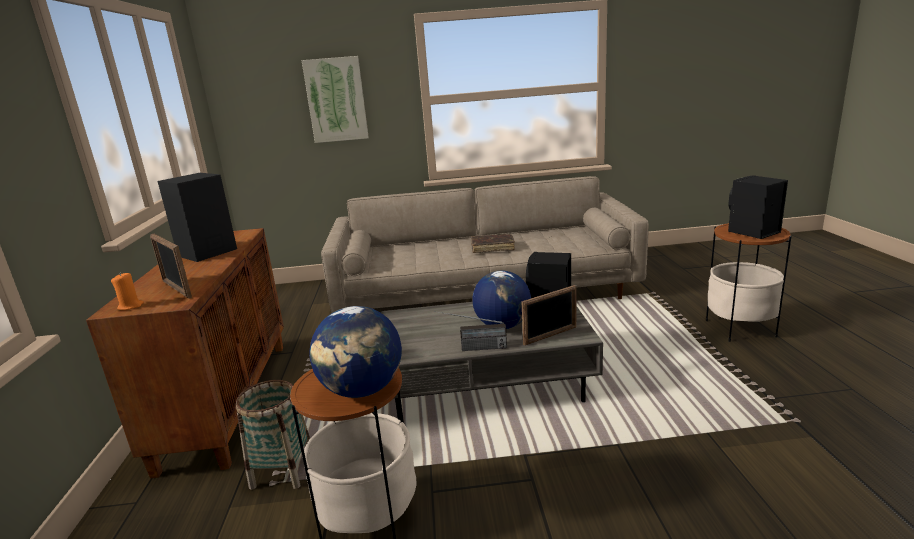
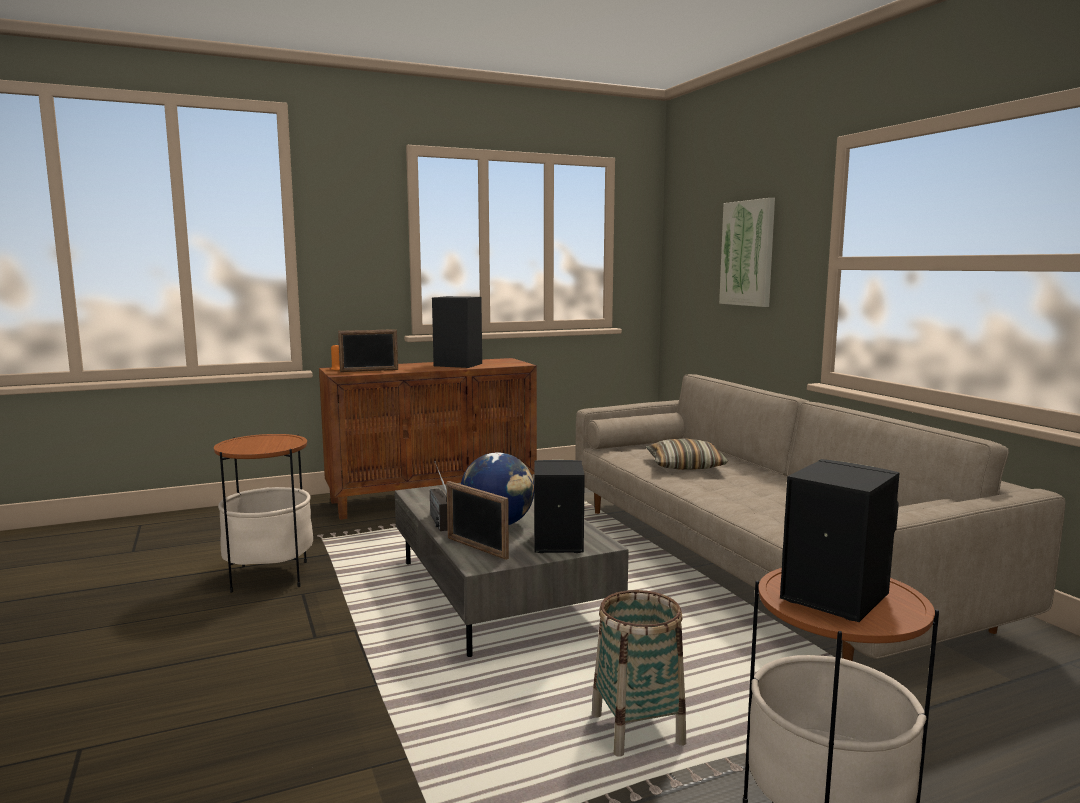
camera: 70 degrees right, 10 degrees down
(176, 289) = (369, 370): picture frame -> picture frame turned 135 degrees counterclockwise
(283, 470) = (336, 536): basket -> basket (637, 729)
(362, 390) = (247, 447): globe -> none
(431, 255) = (685, 466): none -> pillow
(492, 248) = (743, 487): brown book -> none

